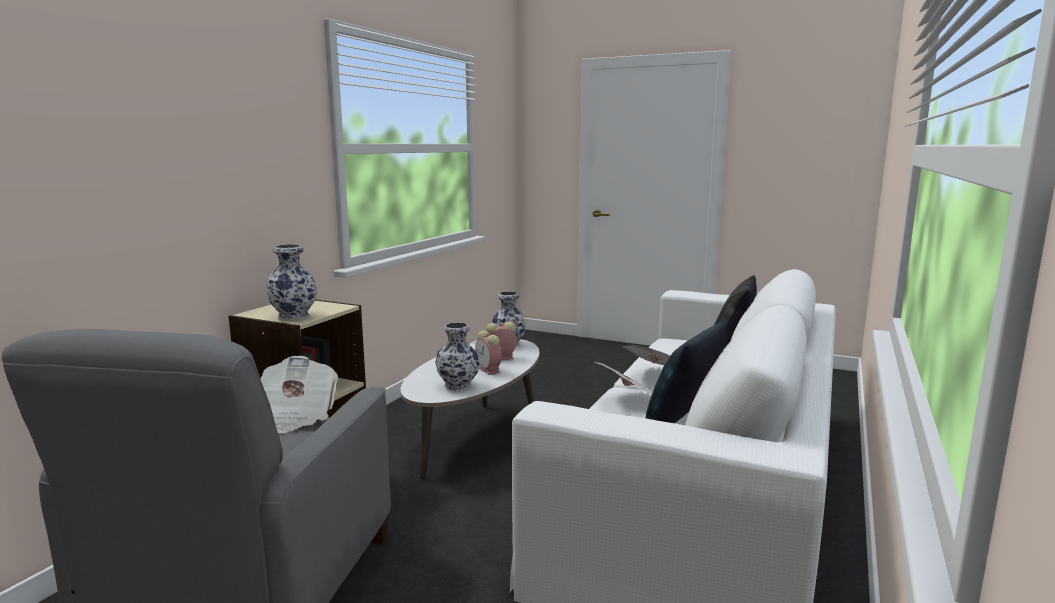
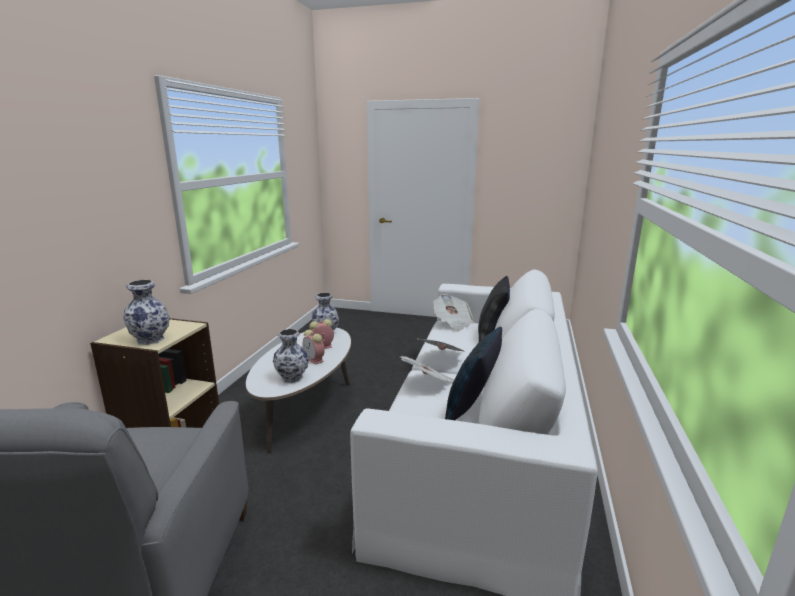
camera: 10 degrees left, 5 degrees up
(296, 415) = (162, 431): newspaper -> newspaper (453, 323)

